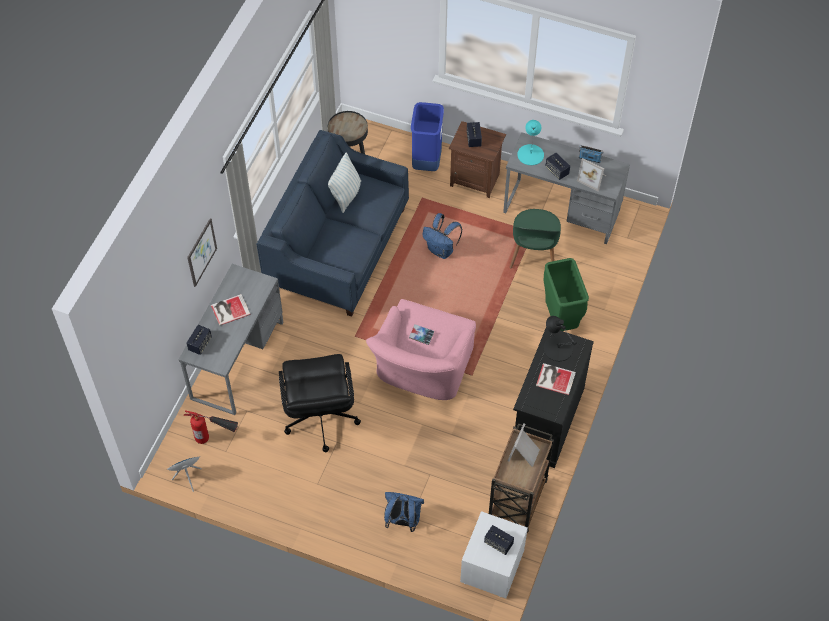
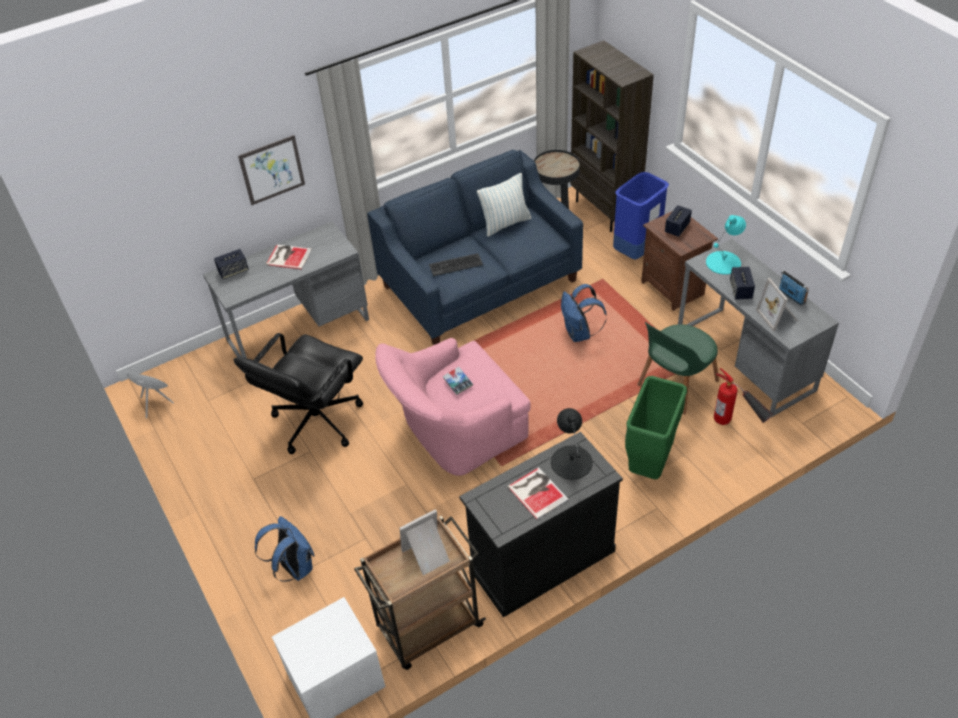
camera: 40 degrees right, 10 degrees down
(215, 439) = (211, 384): fire extinguisher -> fire extinguisher (736, 426)
(341, 248) = (456, 265): none -> keyboard
(377, 138) = (605, 211): none -> brown bookcase
(498, 543) = (327, 646): speaker -> none

